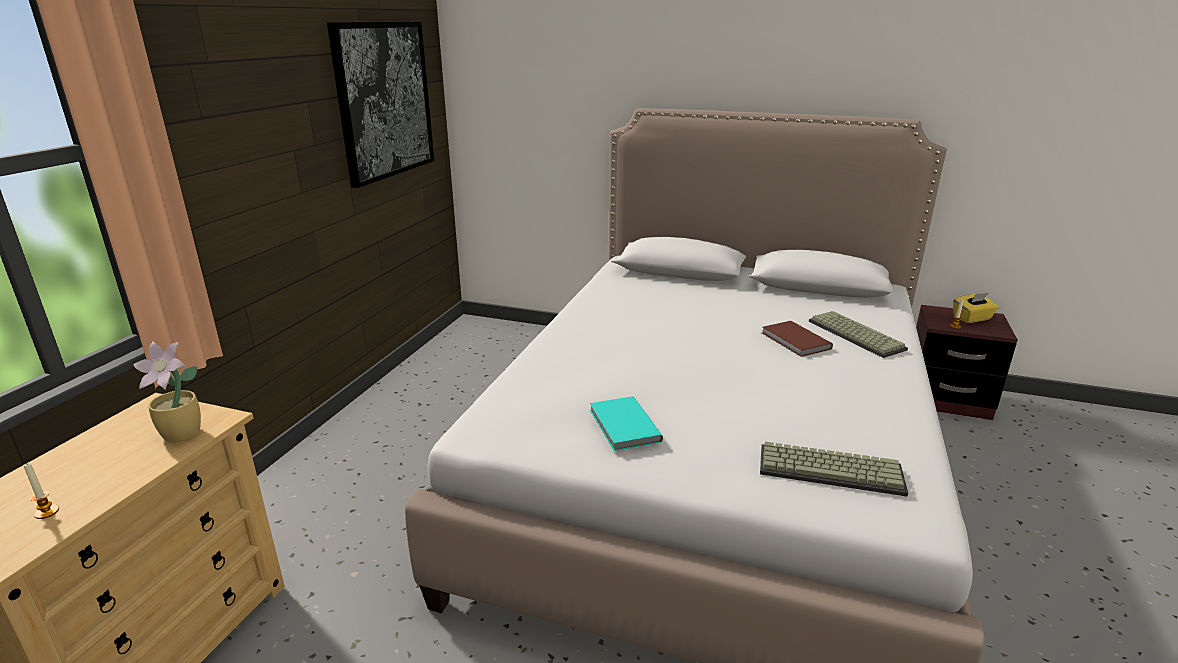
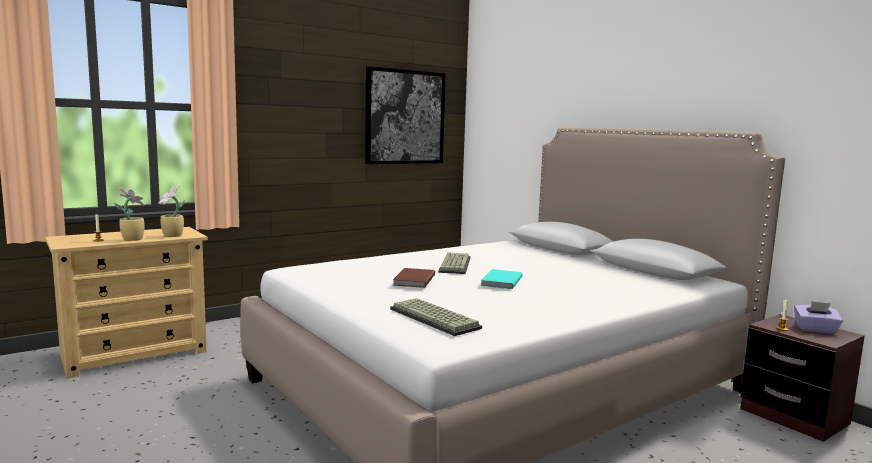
camera: 35 degrees right, 15 degrees down
(118, 477) = (132, 239): none -> potted plant
(623, 426) = (359, 280): turquoise book -> turquoise book (500, 281)
(795, 341) = (558, 283): brown book -> brown book (413, 280)
(853, 335) = (614, 290): keyboard -> keyboard (454, 264)
(972, 318) = (816, 329): yellow tissue box -> purple tissue box

